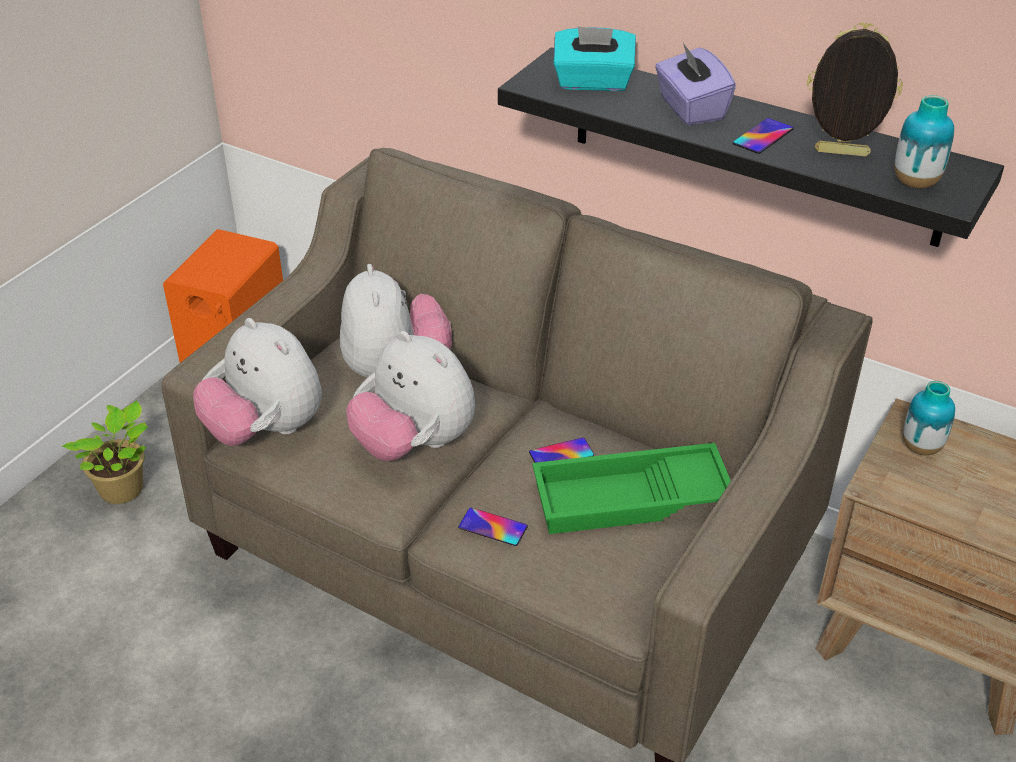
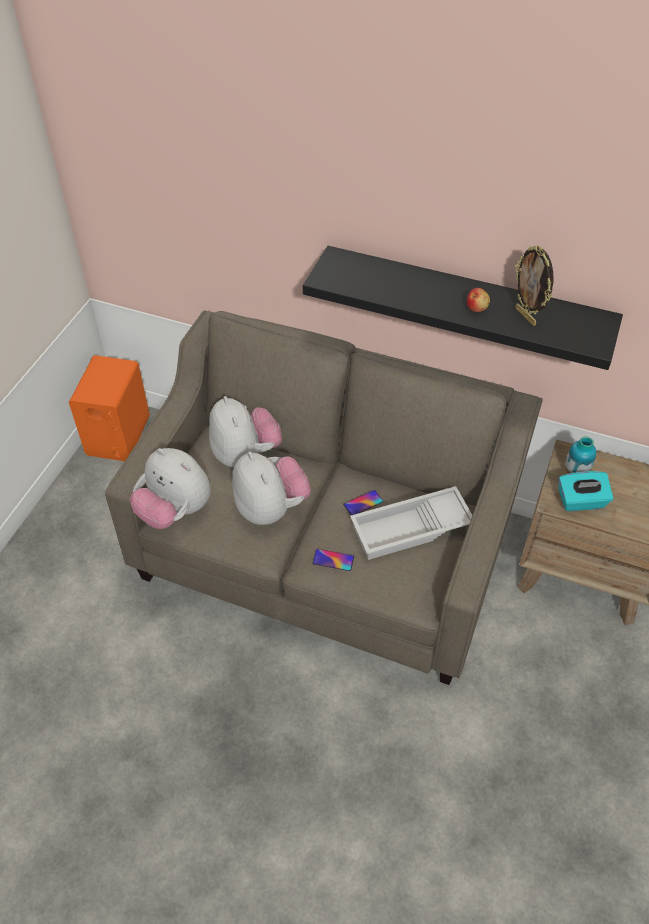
camera: 10 degrees left, 10 degrees up
(125, 490) = (70, 542): potted plant -> none
(414, 444) = (271, 508): plush toy -> plush toy turned 150 degrees counterclockwise
(593, 83) = (362, 274): turquoise tissue box -> turquoise tissue box (581, 501)
(630, 500) = (411, 529): green tray -> white tray
(690, 108) = (427, 289): purple tissue box -> none
(763, 136) = (476, 307): phone -> apple
(841, 154) = (526, 316): picture frame -> picture frame turned 120 degrees counterclockwise
(915, 183) = (574, 335): vase -> none

